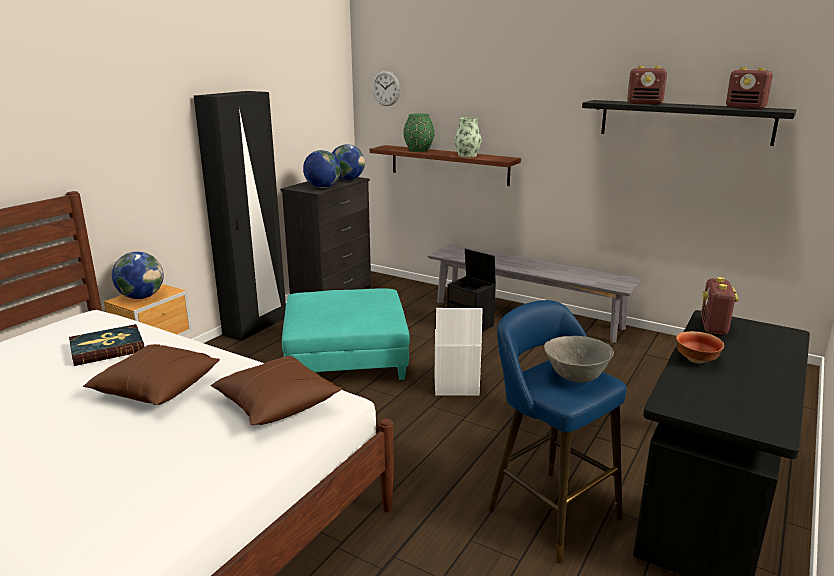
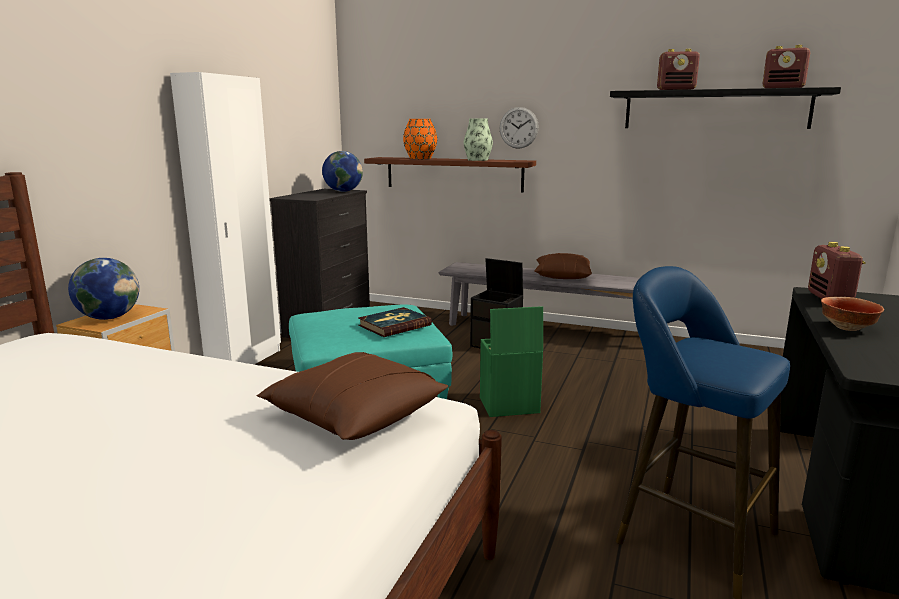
camera: 10 degrees left, 5 degrees down
(107, 348) = (77, 369): book -> book (394, 325)
(156, 388) = (167, 410): brown pillow -> brown pillow (562, 276)
(255, 326) = (245, 361): black wardrobe -> white wardrobe
(322, 187) = (319, 196): globe -> none
(386, 88) = (379, 94): wall clock -> wall clock (518, 127)
(419, 150) = (420, 158): green vase -> orange vase
(455, 386) = (508, 405): white storage box -> green storage box
(576, 378) = (732, 354): grey bowl -> none

